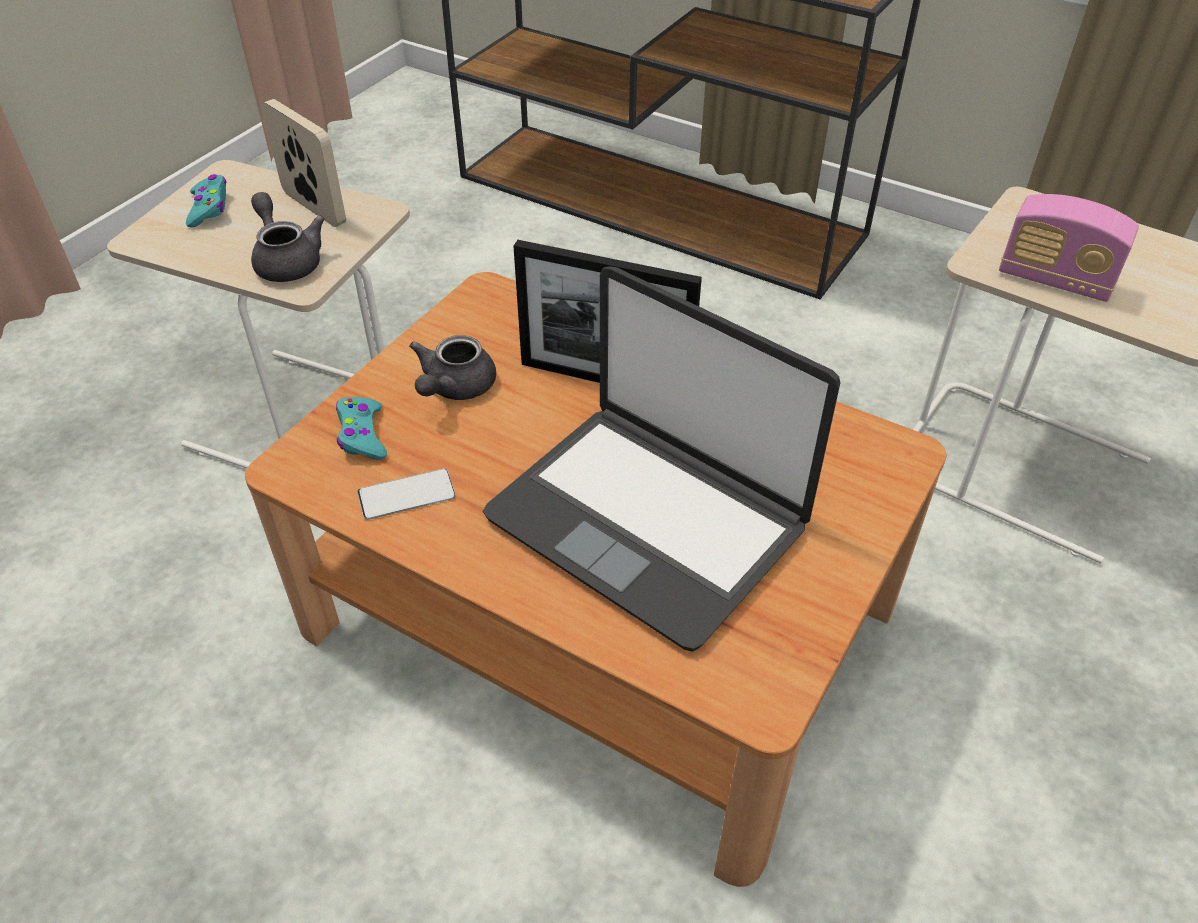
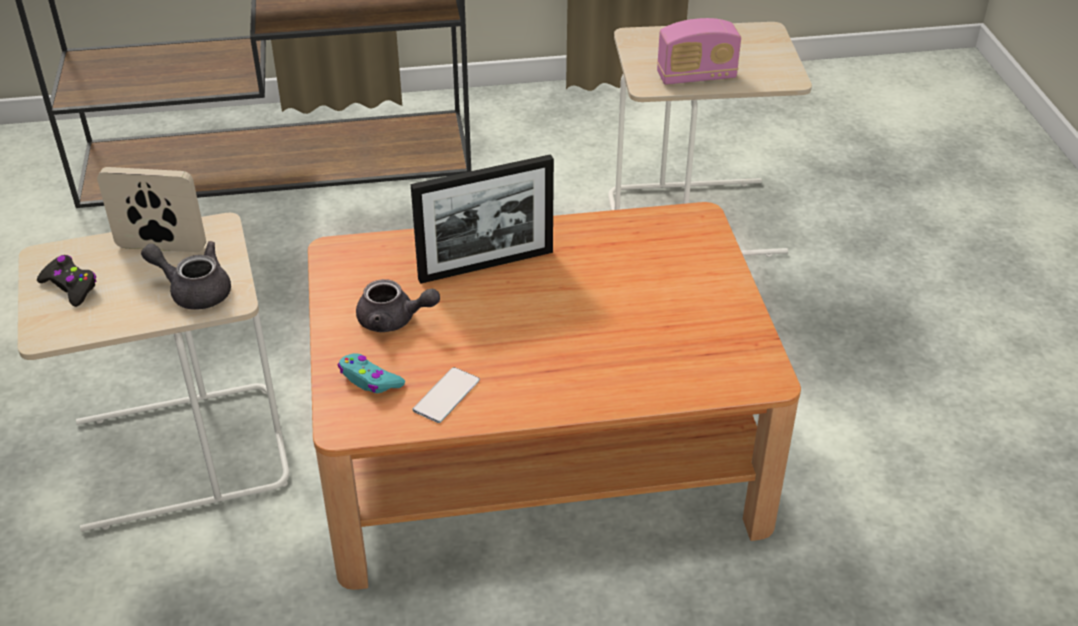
camera: 40 degrees left, 5 degrees down
(209, 208) = (70, 286): turquoise game controller -> black game controller
(454, 388) = (394, 320): grey teapot -> grey teapot turned 60 degrees counterclockwise
(648, 520) = (607, 327): laptop -> none

